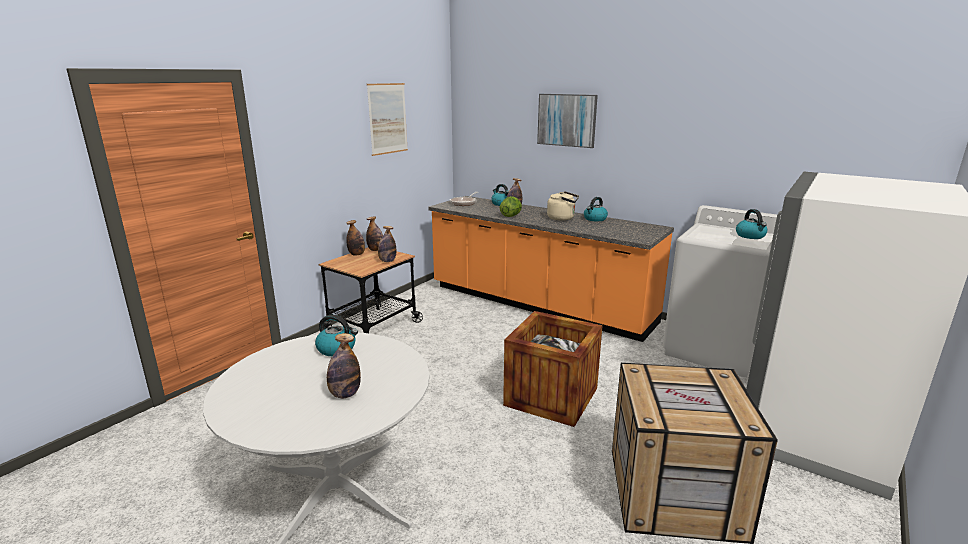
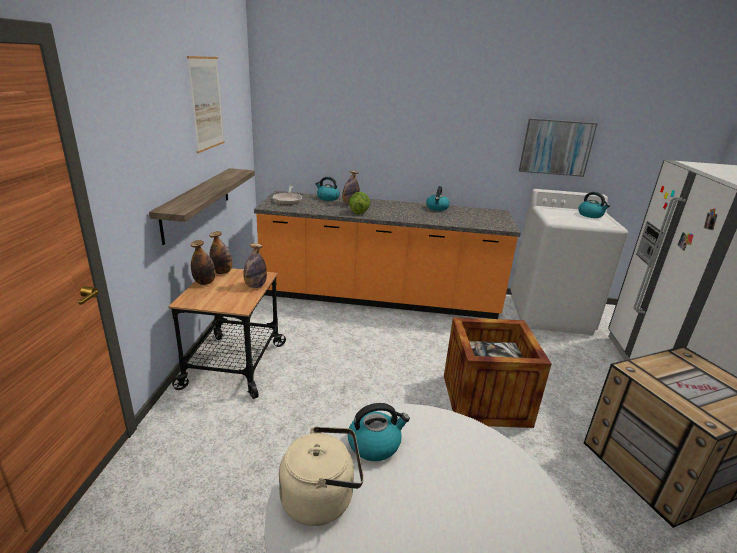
camera: 30 degrees left, 5 degrees up
(345, 394) = (477, 519): bottle -> none
(369, 194) = (197, 203): none -> shelf
(562, 218) = (409, 210): beige kettle -> beige kettle (322, 498)
(567, 120) = (399, 107): picture -> picture (556, 147)

